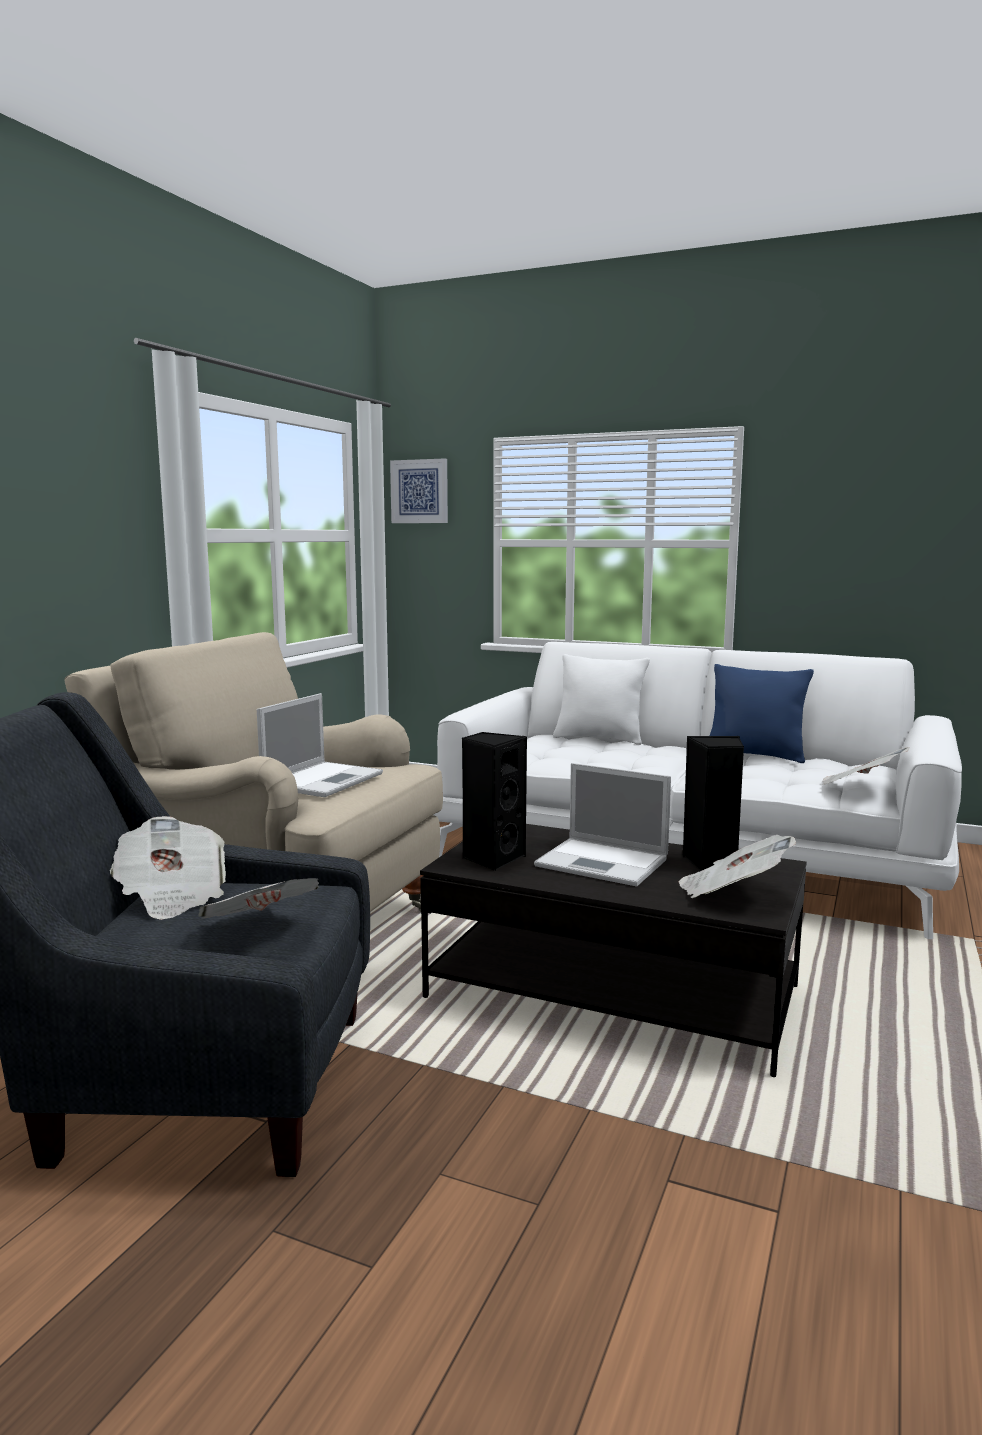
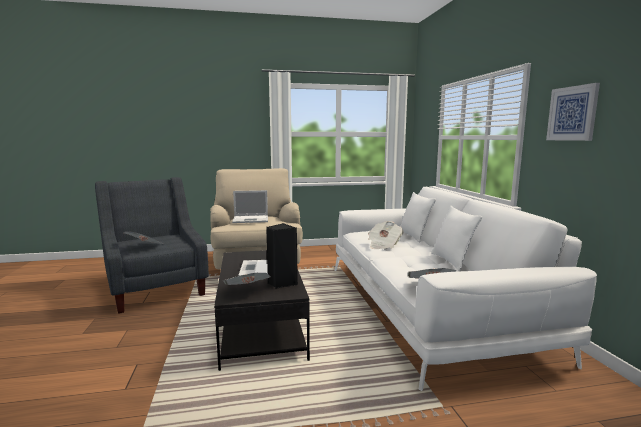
camera: 55 degrees right, 0 degrees up
(172, 896) = (164, 236): newspaper -> newspaper (383, 245)
(419, 491) = (422, 113): picture -> picture (572, 113)
(492, 858) = (245, 256): black speaker -> none
(755, 755) = (452, 261): blue pillow -> white pillow

